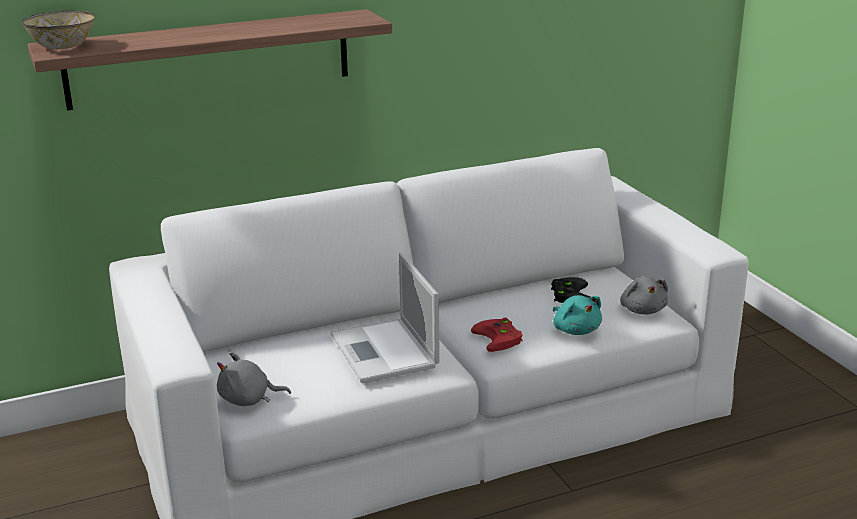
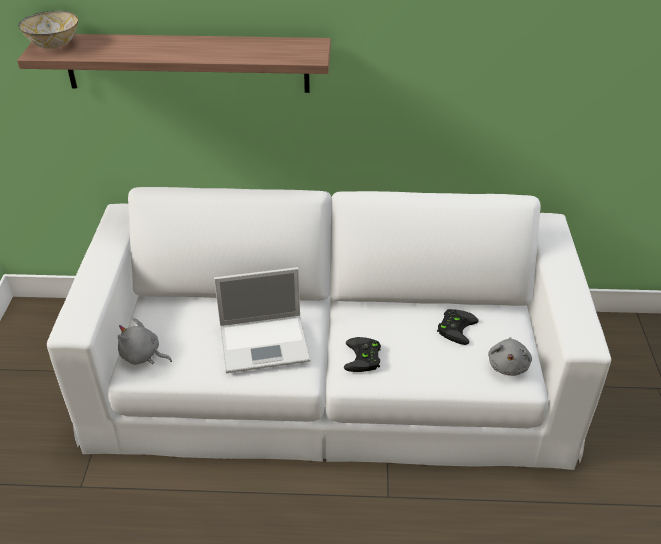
camera: 25 degrees right, 15 degrees up
(385, 352) = (266, 343): laptop -> laptop turned 105 degrees counterclockwise
(500, 338) = (364, 358): red game controller -> black game controller
(575, 329) = (433, 369): turquoise plush toy -> none

